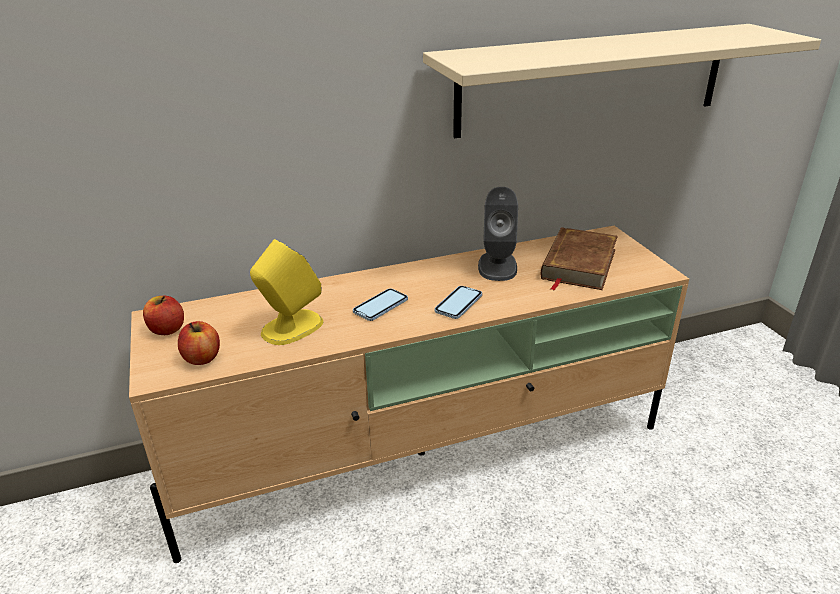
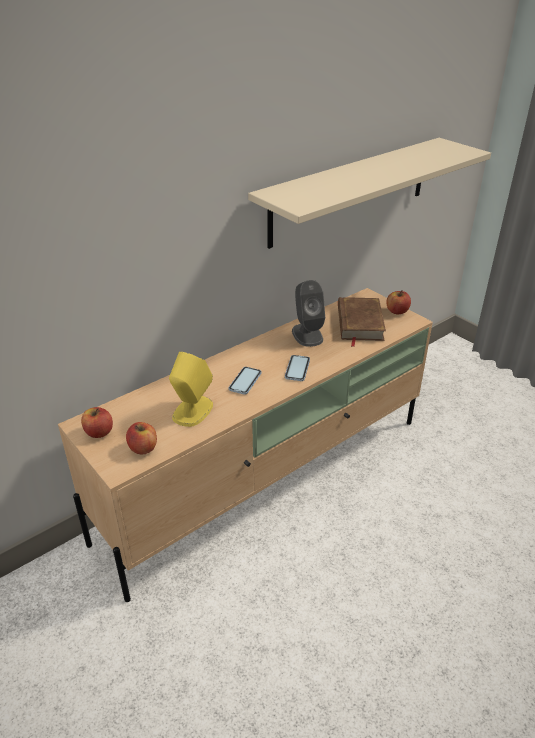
camera: 20 degrees left, 5 degrees up
(641, 258) = (397, 311): none -> apple

